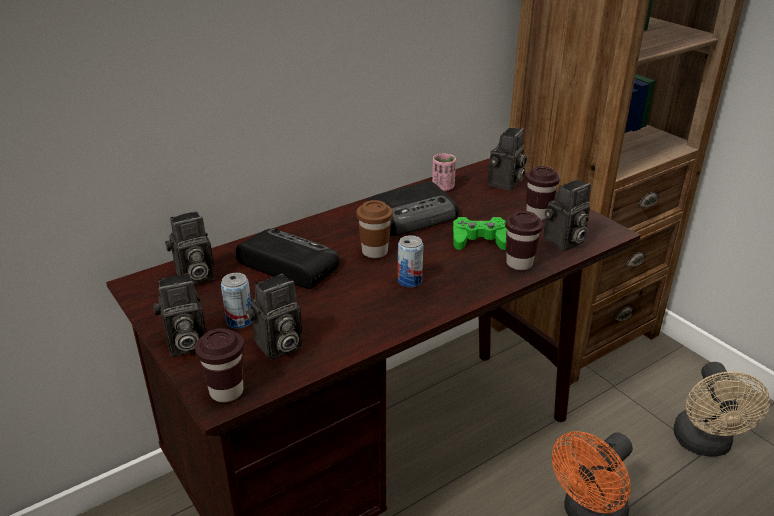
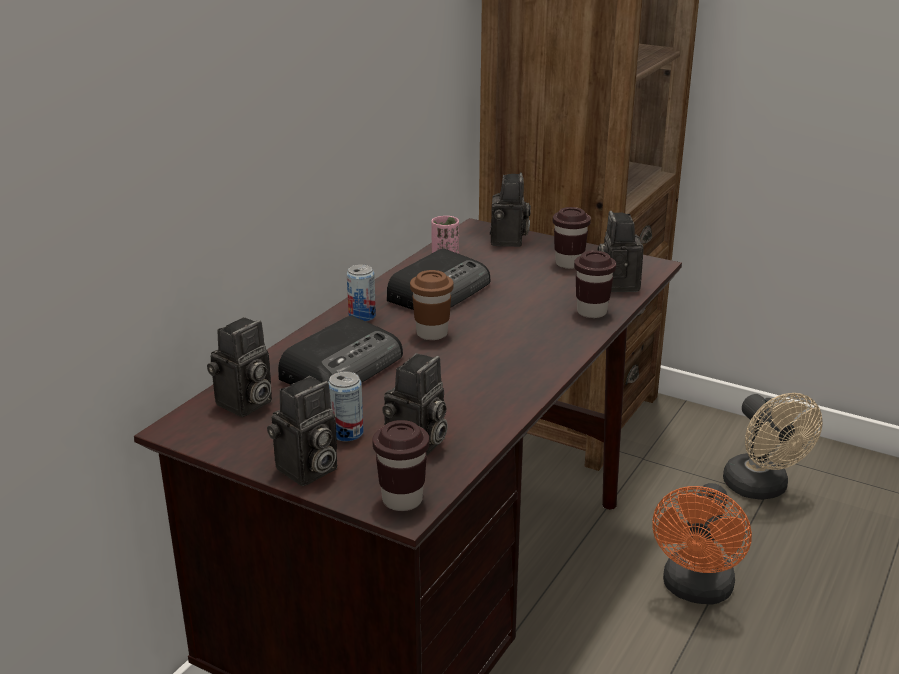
camera: 25 degrees left, 5 degrees down
(287, 264) = (344, 367): radio -> radio turned 120 degrees clockwise
(409, 281) = (496, 352): can -> can (362, 316)
(479, 240) = (532, 299): green game controller -> none
(564, 242) = (617, 284): camera -> camera turned 150 degrees clockwise

